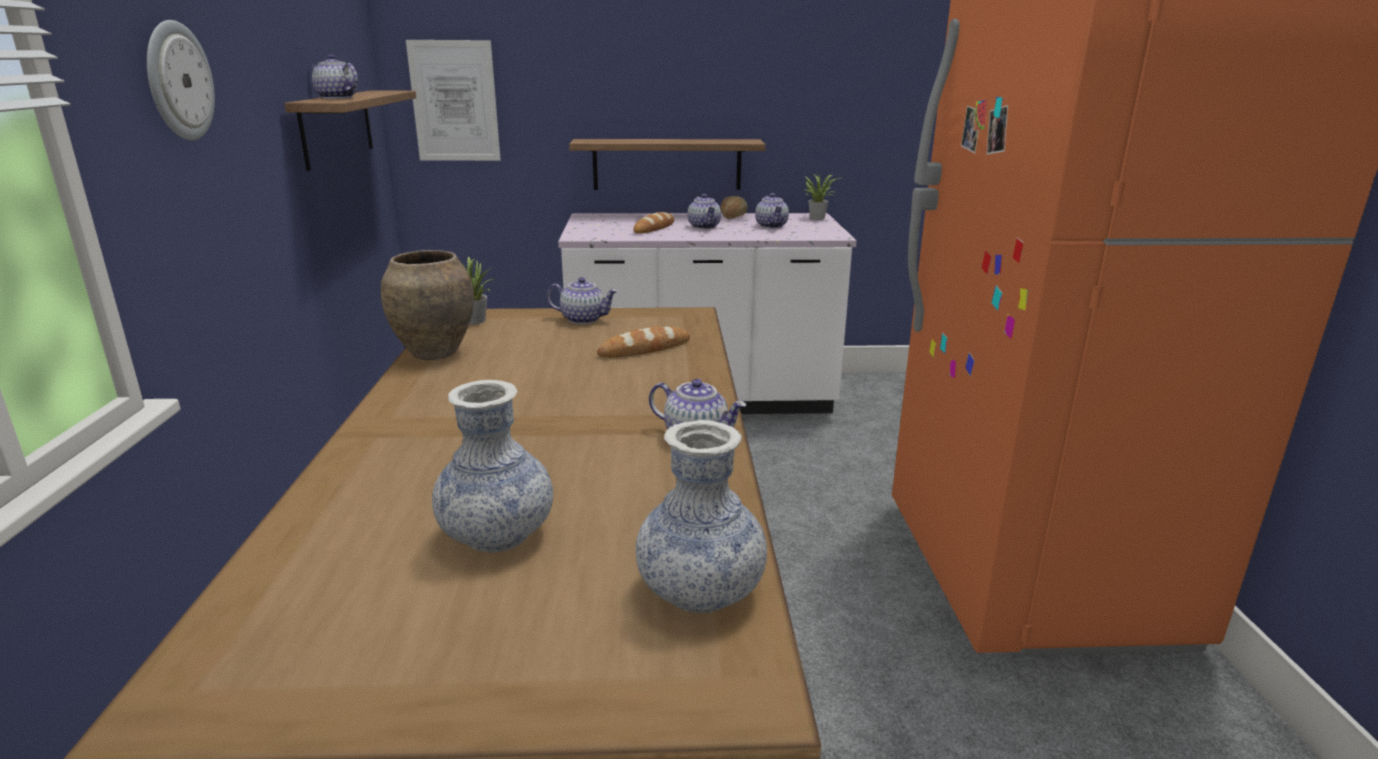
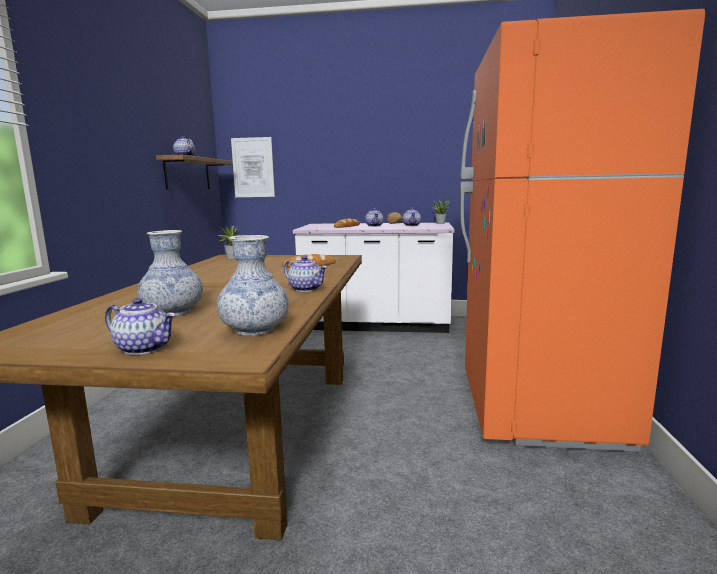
camera: 10 degrees right, 10 degrees down
(178, 81) = (93, 132): wall clock -> none
(433, 353) = (202, 266): brown vase -> none
(584, 319) = (287, 257): teapot -> teapot (144, 348)
(667, 164) = (360, 197): shelf -> none

